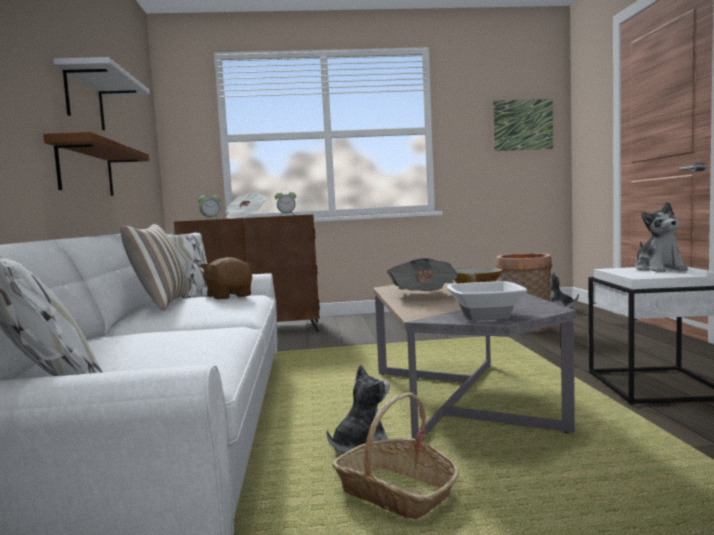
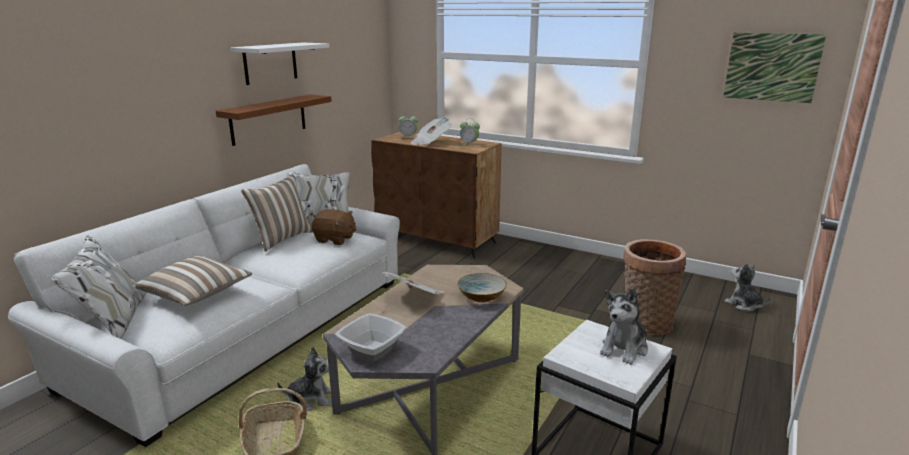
camera: 35 degrees right, 15 degrees up
(155, 340) = (197, 294): none -> pillow
(229, 296) = (335, 239): brown plush toy -> brown plush toy turned 105 degrees clockwise

